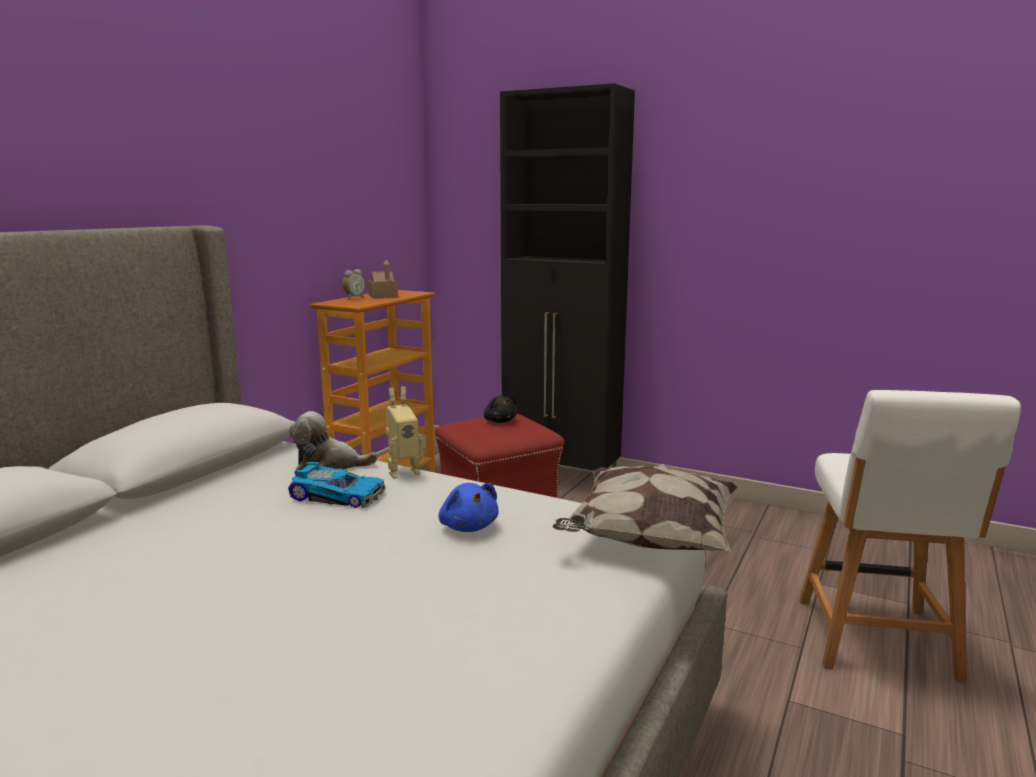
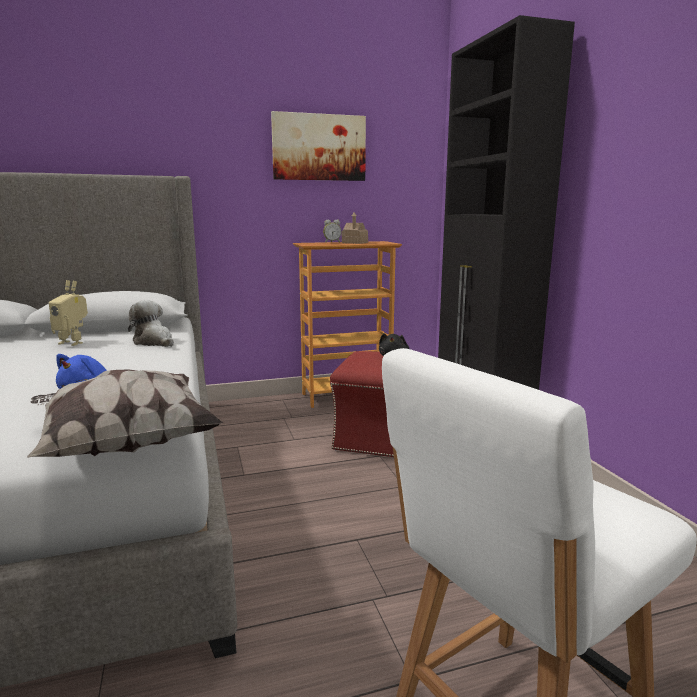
camera: 45 degrees right, 0 degrees up
(324, 178) = (319, 147): none -> picture
(338, 495) = (105, 356): toy car -> none
(402, 471) = (169, 355): toy robot -> toy robot (73, 342)

